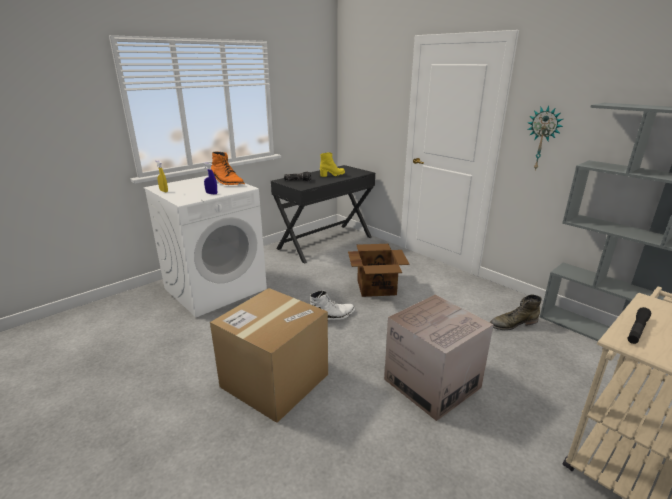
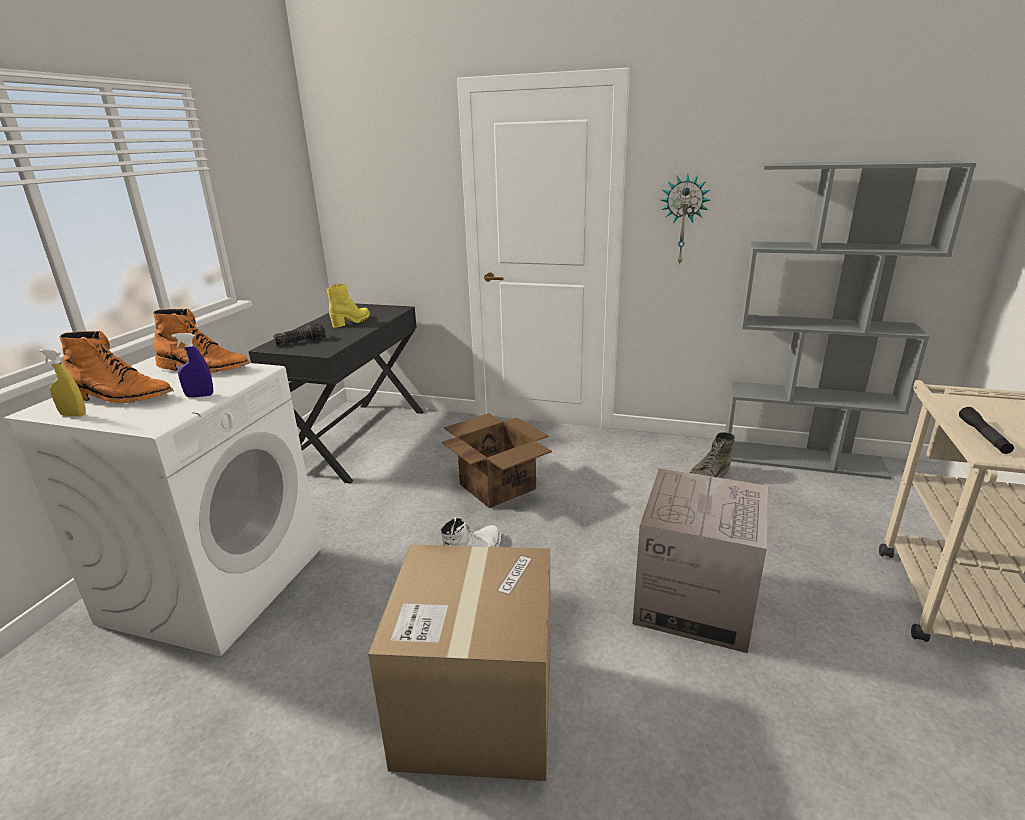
camera: 30 degrees left, 0 degrees up
(185, 188) = (121, 397): none -> orange boot

